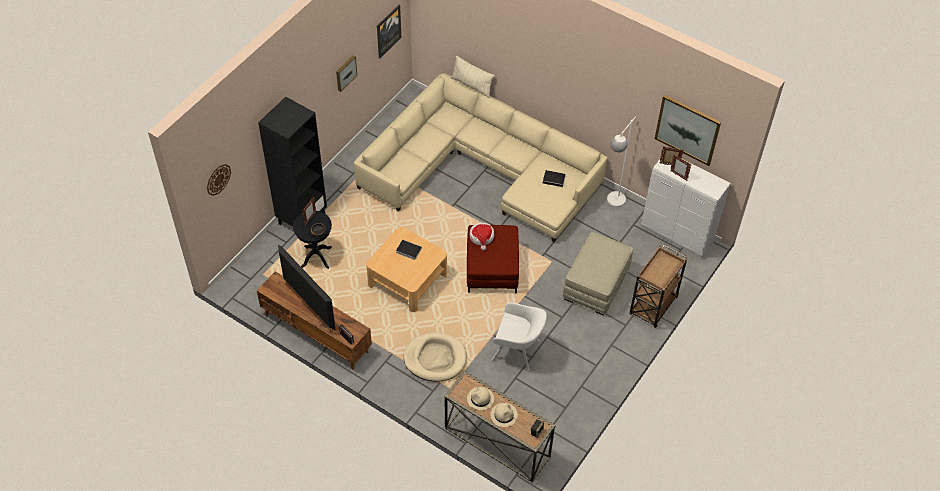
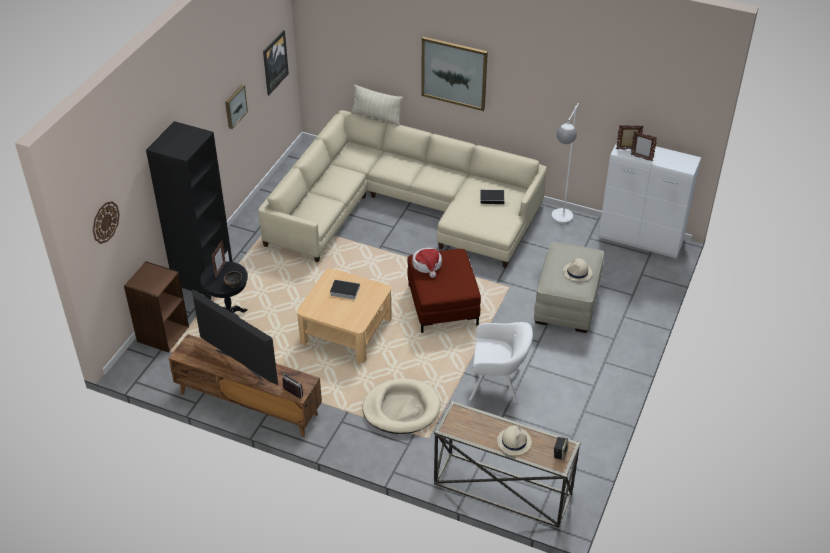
camera: 10 degrees left, 10 degrees down
(260, 258) = (162, 334): none -> brown bookcase
(480, 399) = (480, 428): beige hat -> beige hat (577, 272)
(653, 306) = (638, 315): brown cart -> none
(687, 129) = (643, 102): picture -> picture (454, 73)

